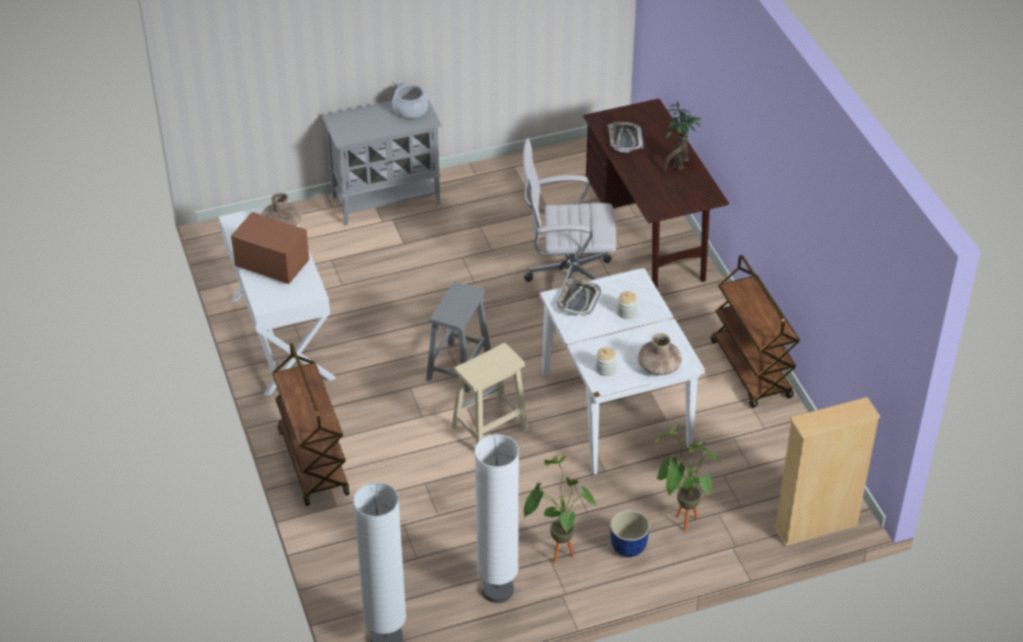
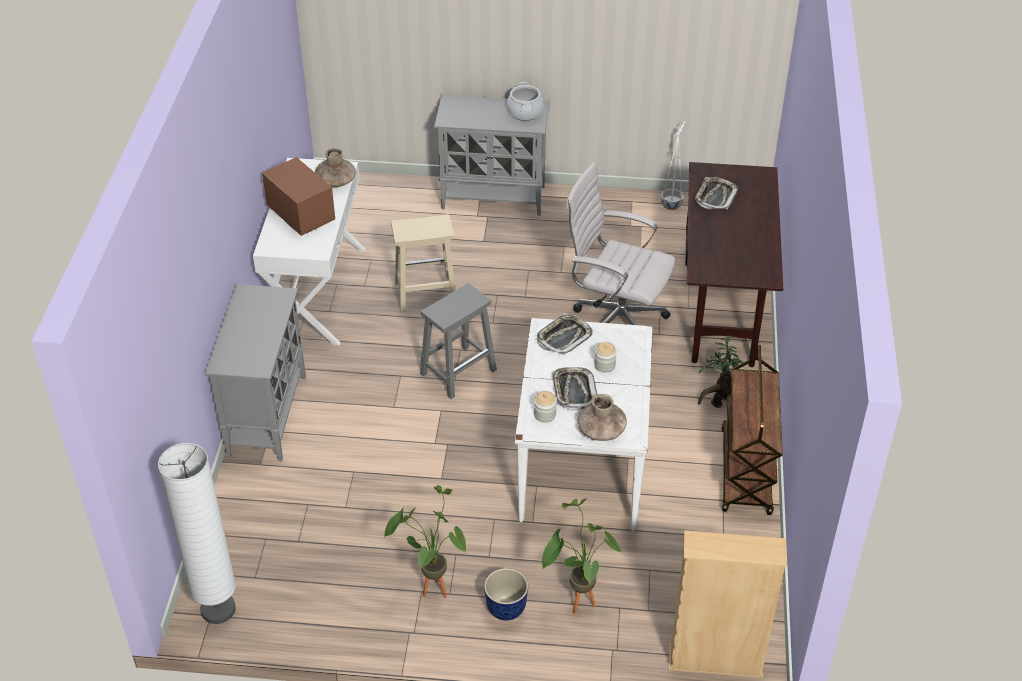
camera: 25 degrees right, 0 degrees up
(312, 462) = (267, 415): brown cart -> grey cabinet
(489, 429) = (448, 440): beige stool -> beige stool (424, 294)
(497, 590) = (351, 603): white floor lamp -> none
(550, 158) = (672, 204): none -> white planter
(616, 342) = (574, 391): none -> tray
(677, 165) = (753, 236): potted plant -> potted plant (717, 401)

